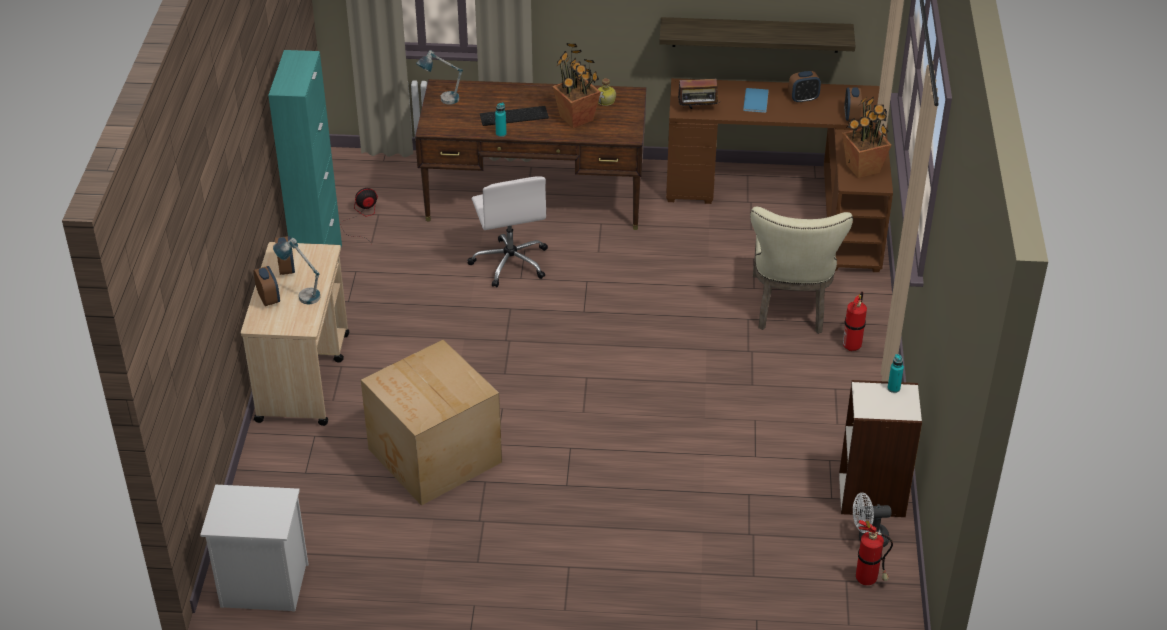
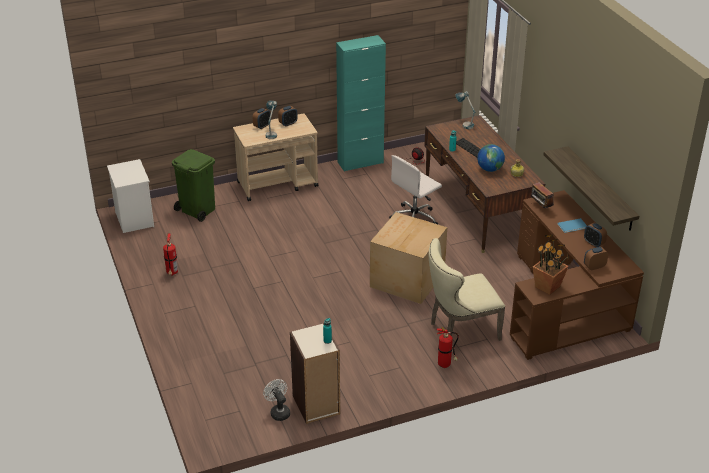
camera: 65 degrees right, 5 degrees down
(299, 495) = (197, 210): none -> green trash can
(434, 457) = (247, 240): cardboard box -> cardboard box (406, 279)
(577, 119) = (490, 169): potted plant -> globe
(868, 580) = (244, 420): fire extinguisher -> fire extinguisher (172, 274)

